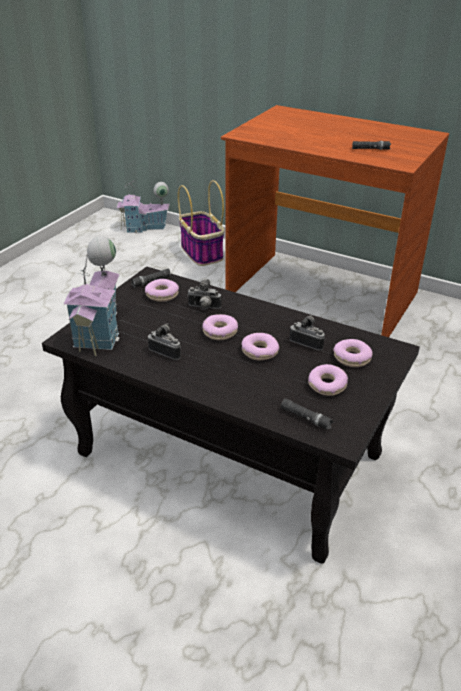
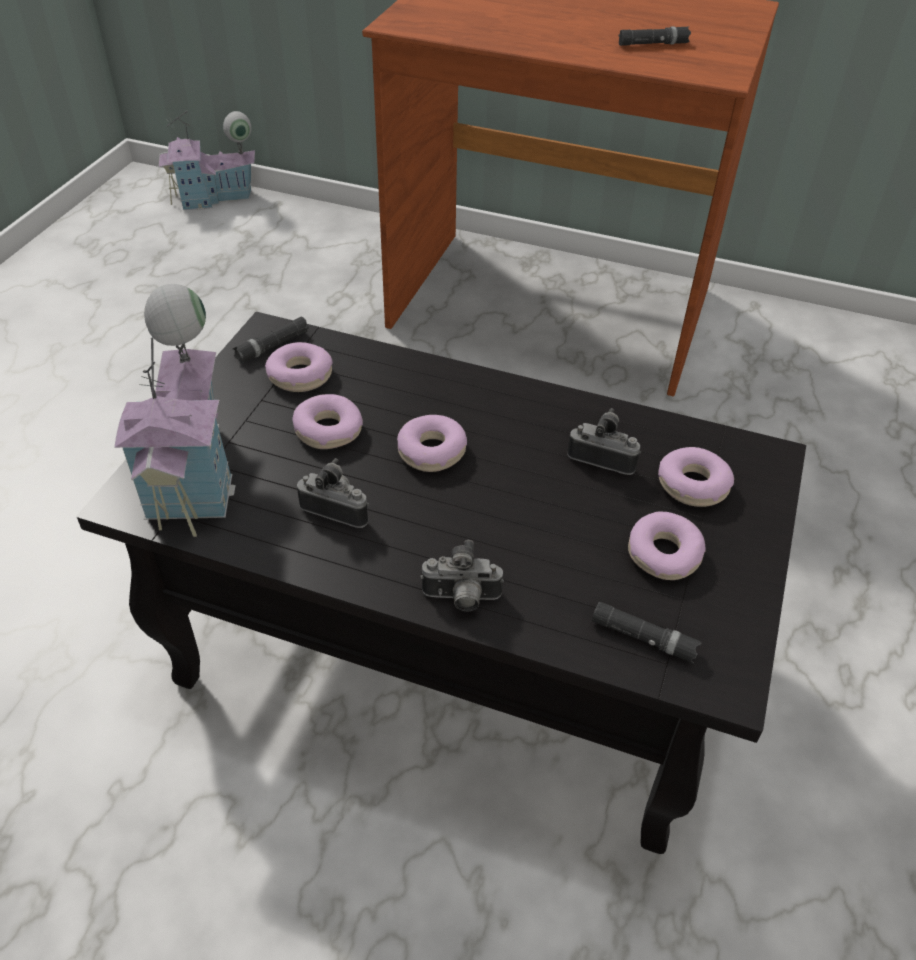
camera: 10 degrees left, 10 degrees up
(202, 253) = (327, 241): basket -> none
(204, 308) = (388, 398): camera -> camera (461, 599)
(259, 352) = (518, 490): donut -> donut (328, 431)

